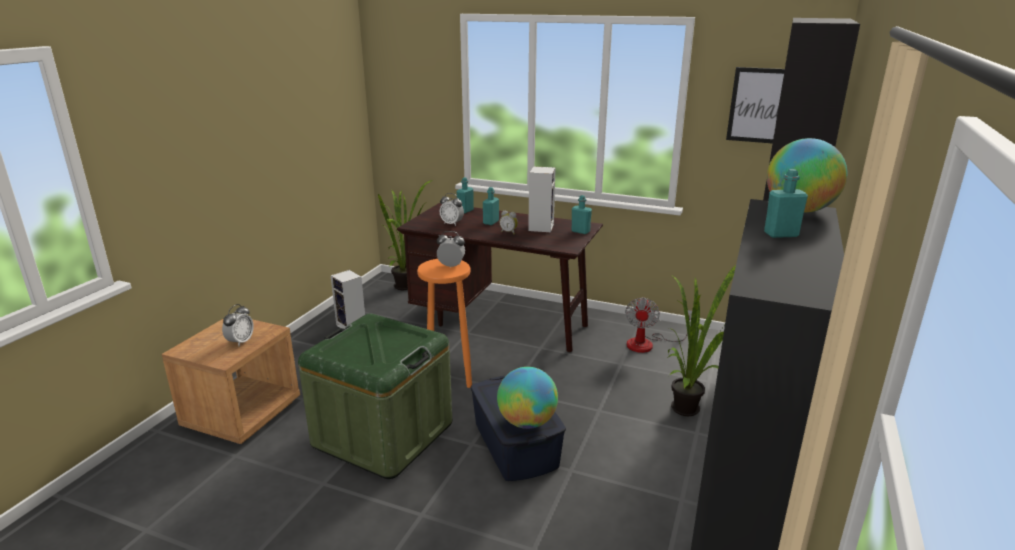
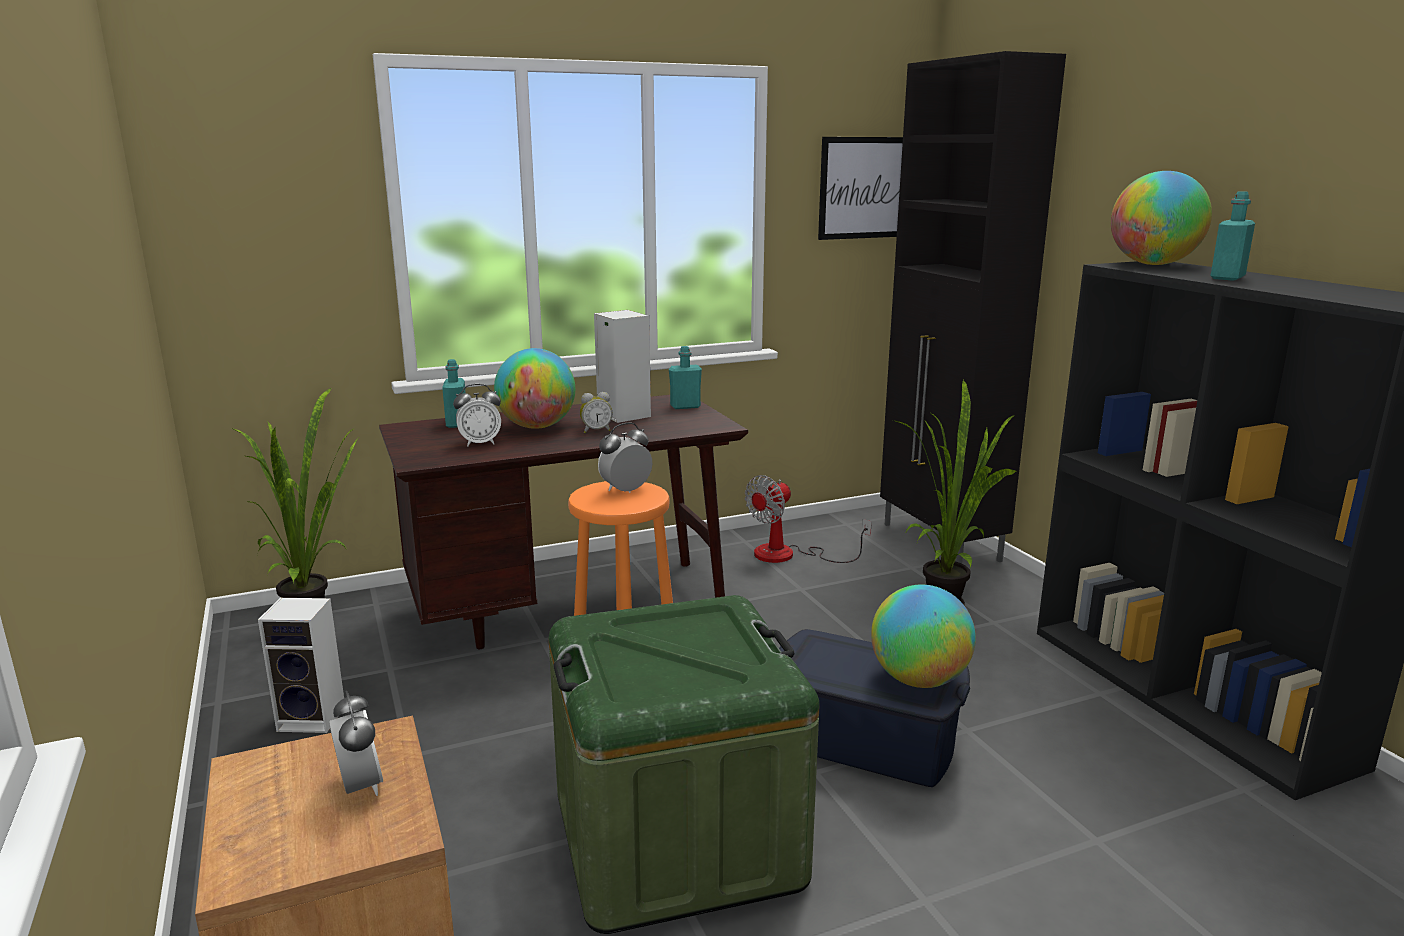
camera: 45 degrees left, 5 degrees down
(491, 222) = (537, 427): turquoise bottle -> globe
(648, 344) = (789, 555): fan -> fan turned 75 degrees clockwise

